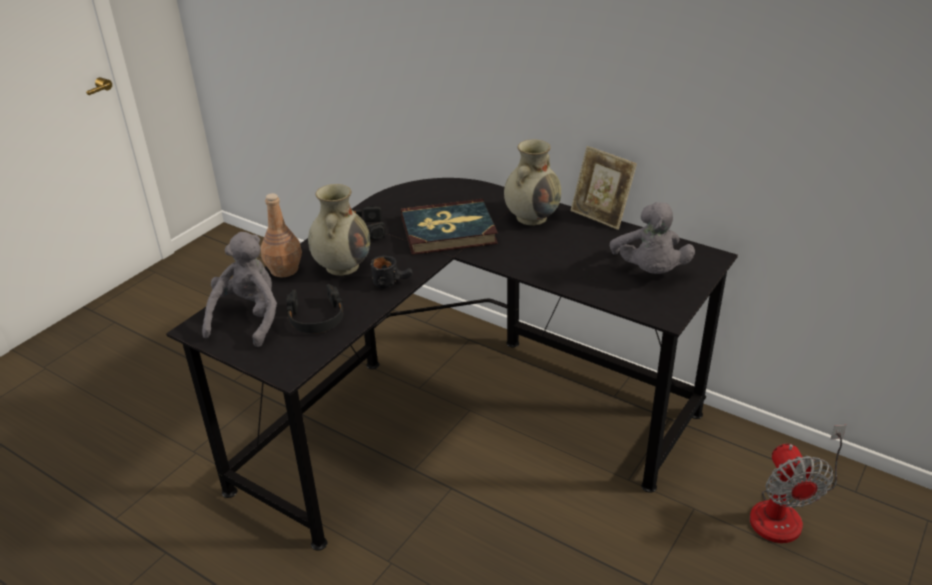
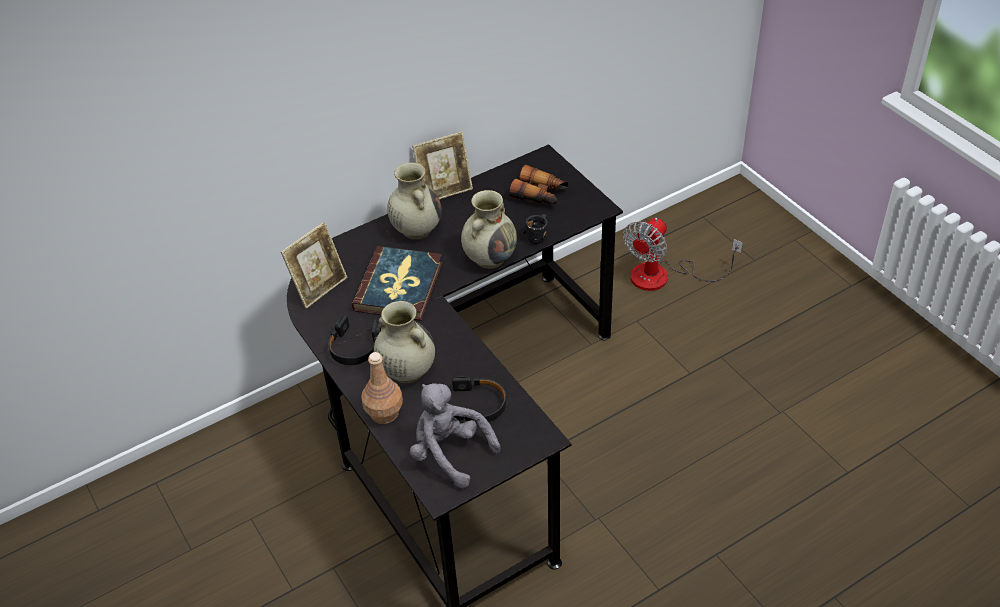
camera: 65 degrees left, 10 degrees up
(392, 282) = (456, 343): black mug -> black mug (537, 234)
(419, 194) = (319, 288): none -> picture frame
(526, 268) = (490, 258): none -> beige vase
(649, 271) = (540, 194): grey plush toy -> binoculars
(786, 511) = (663, 276): fan -> fan turned 105 degrees clockwise

